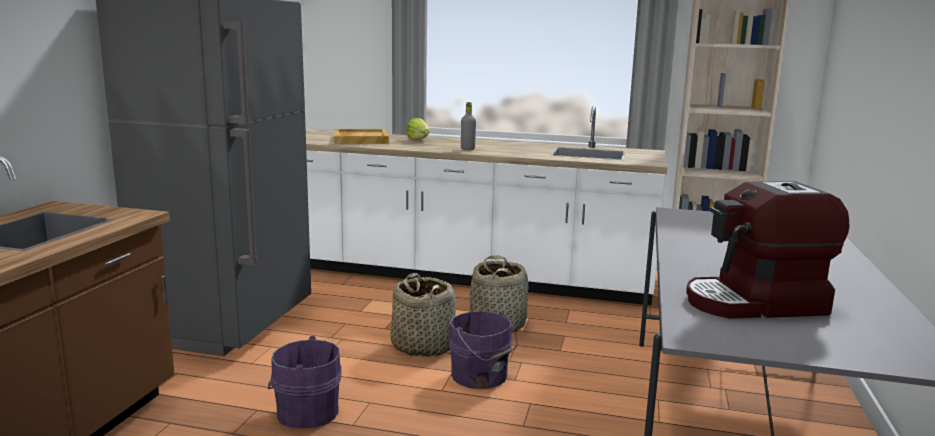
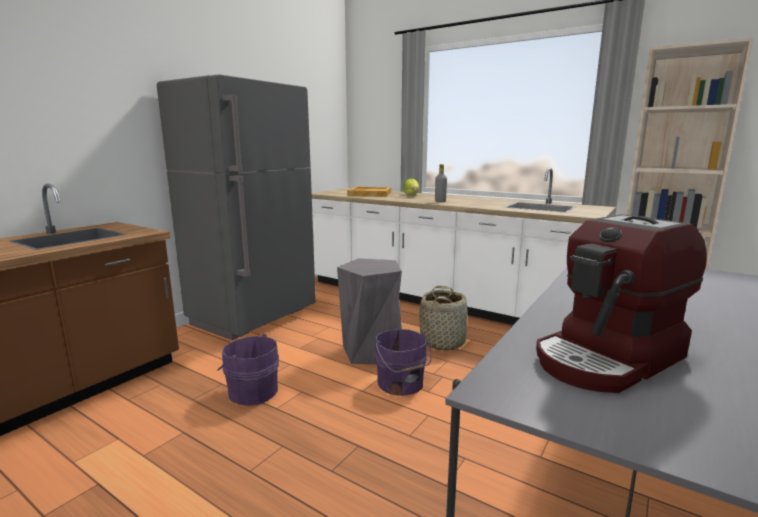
camera: 20 degrees right, 0 degrees up
(422, 346) = (372, 351): basket -> grey stool
(755, 303) = (609, 359): coffee machine -> coffee machine turned 45 degrees counterclockwise

